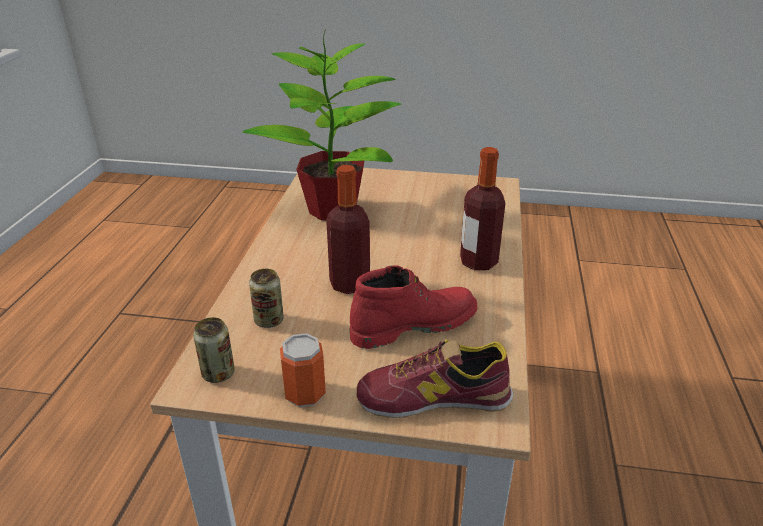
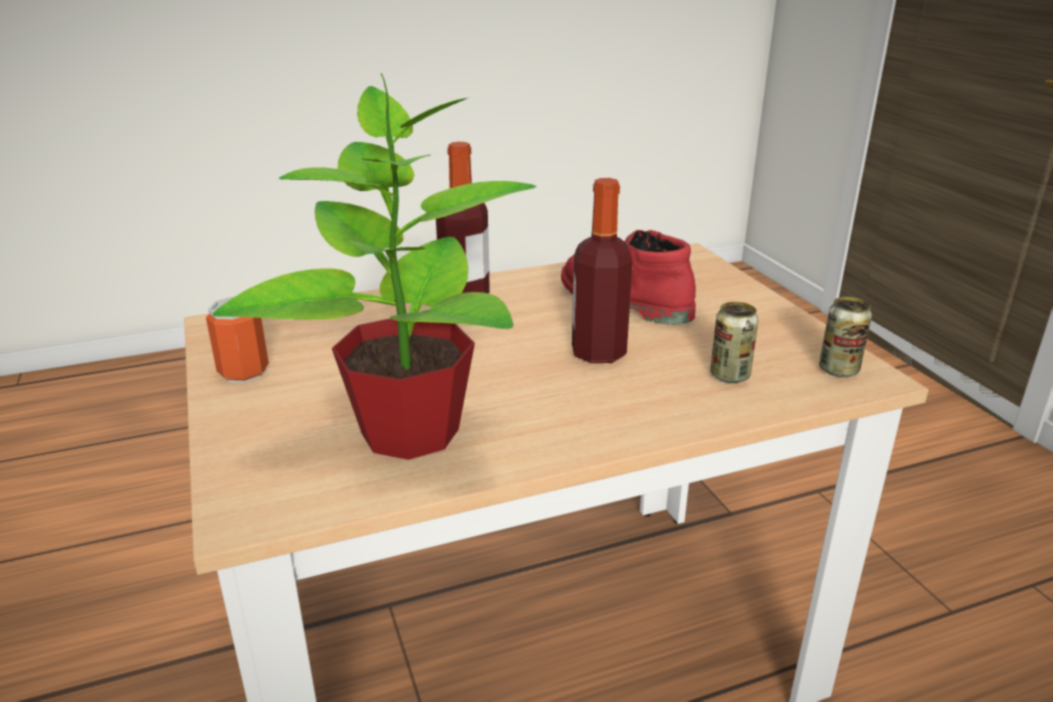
camera: 120 degrees left, 5 degrees down
(305, 393) = (784, 321): can -> can (243, 372)
(434, 397) = (700, 275): shoe -> none

